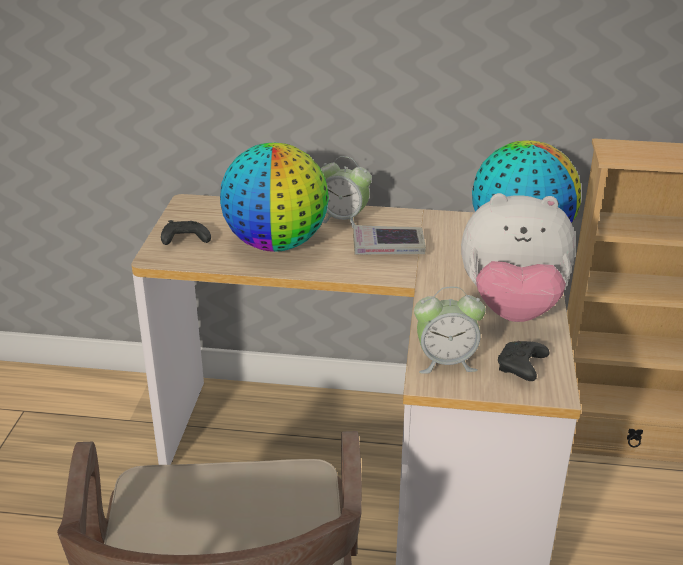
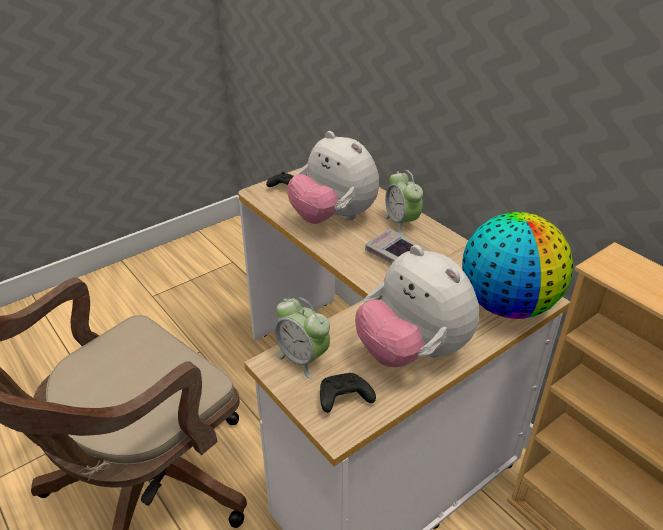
camera: 45 degrees right, 5 degrees up
(276, 244) = (333, 218): globe -> plush toy

